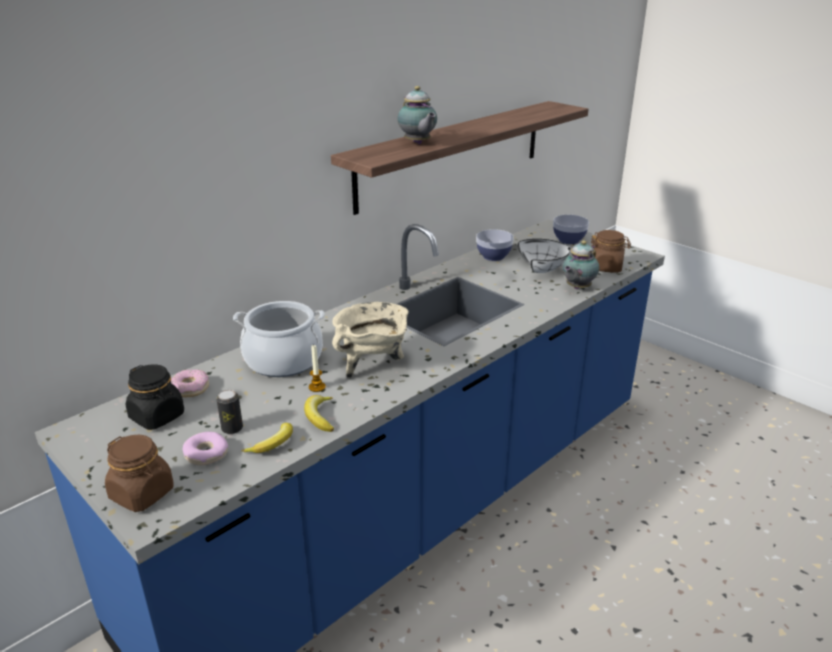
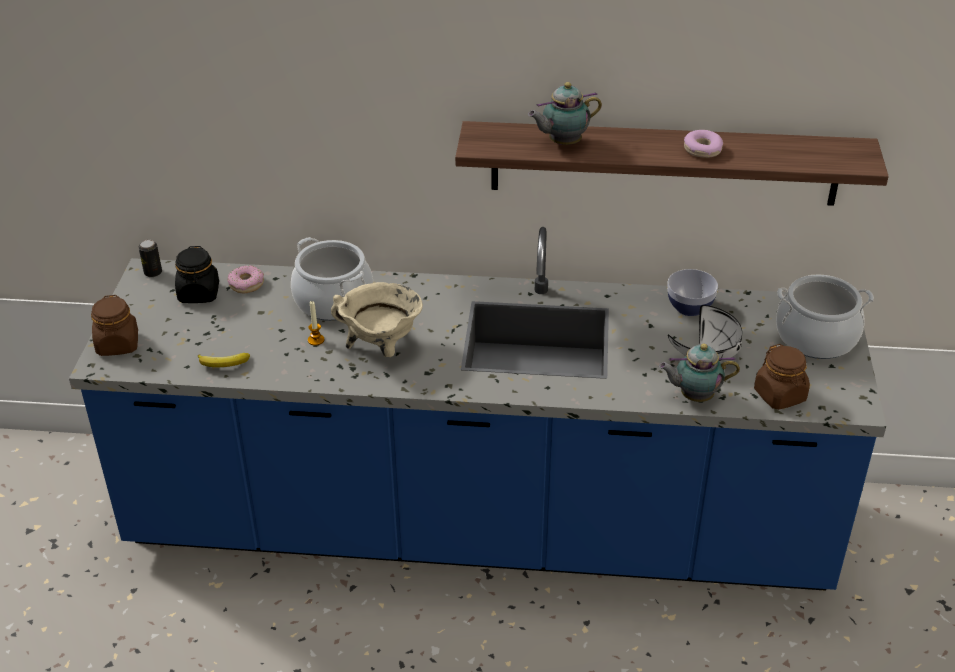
camera: 50 degrees right, 10 degrees up
(206, 454) = (181, 343): donut -> donut (702, 150)
(232, 428) = (221, 335): can -> can (153, 273)
(320, 417) = (279, 365): banana -> none
(417, 143) = (562, 143): teapot -> teapot turned 45 degrees clockwise
(568, 240) = (816, 337): bowl -> cooking pot

